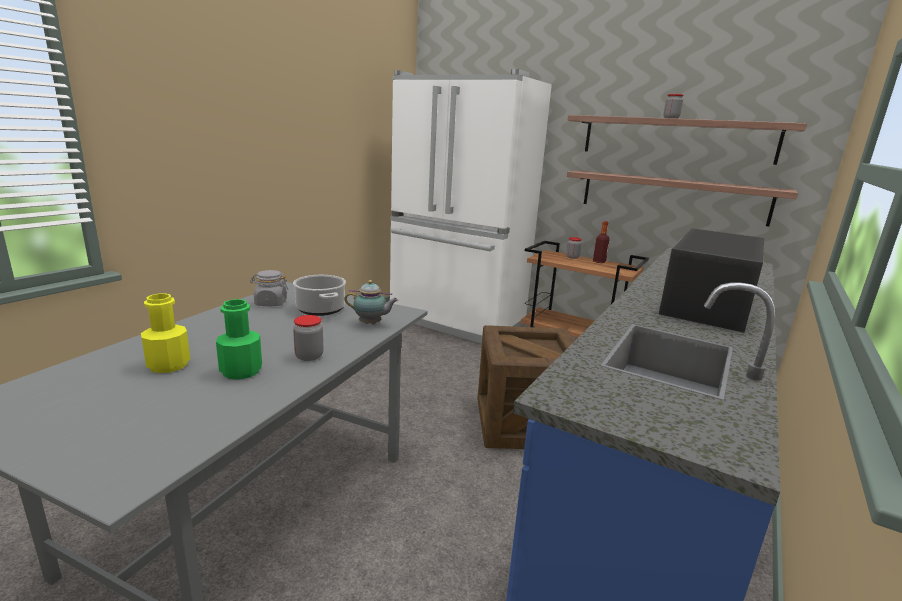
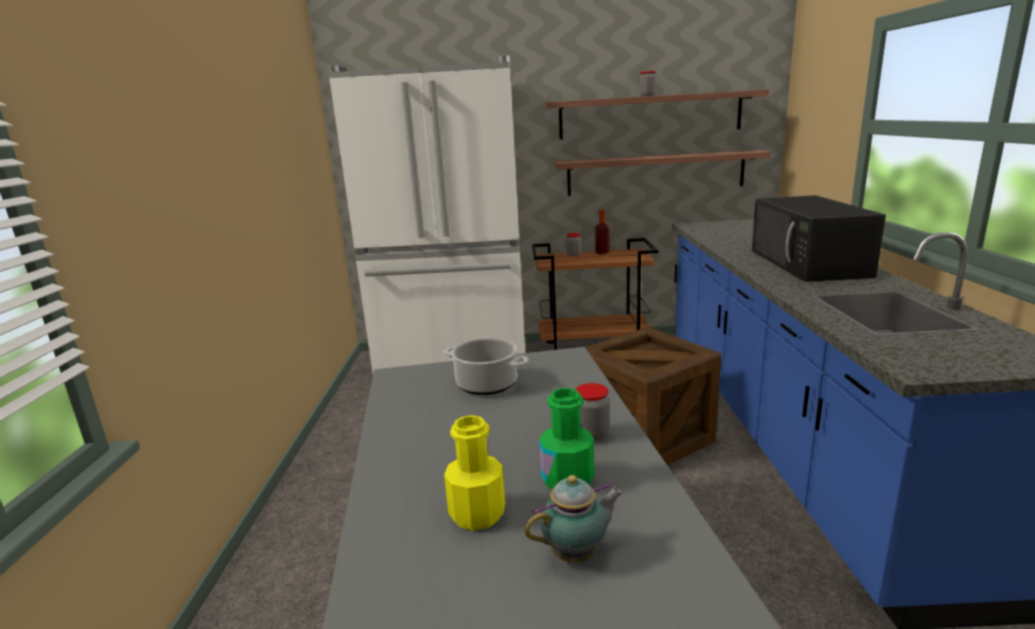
camera: 30 degrees left, 0 degrees up
(270, 303) = (417, 399): grey jar -> none
(371, 324) = (570, 379): teapot -> teapot (577, 554)

